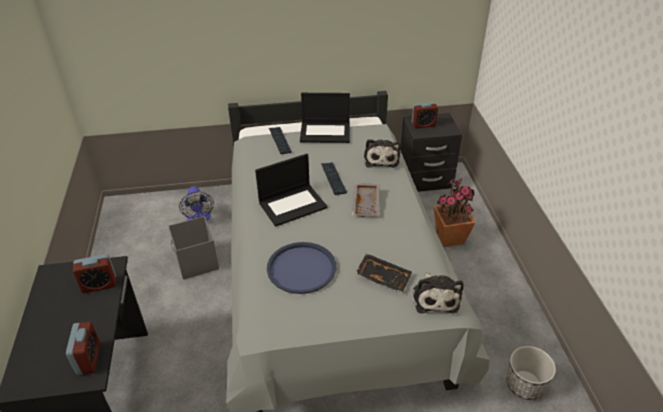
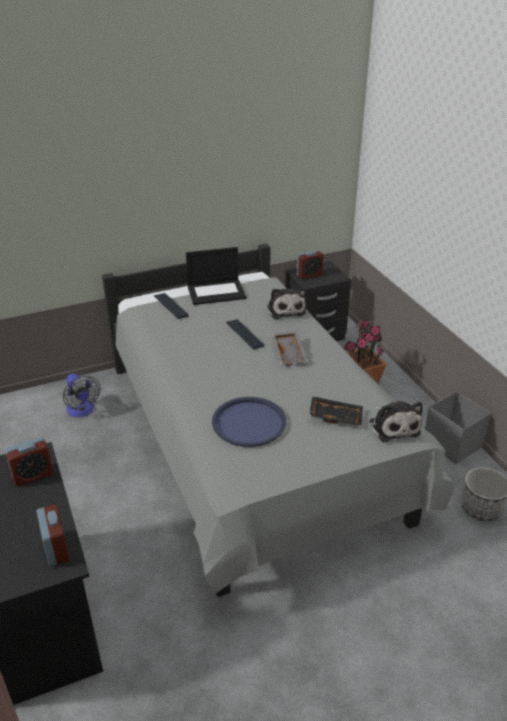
camera: 15 degrees left, 5 degrees down
(196, 262) = (96, 455): grey storage box -> grey storage box (452, 445)
(293, 204) = (213, 364): laptop -> none

